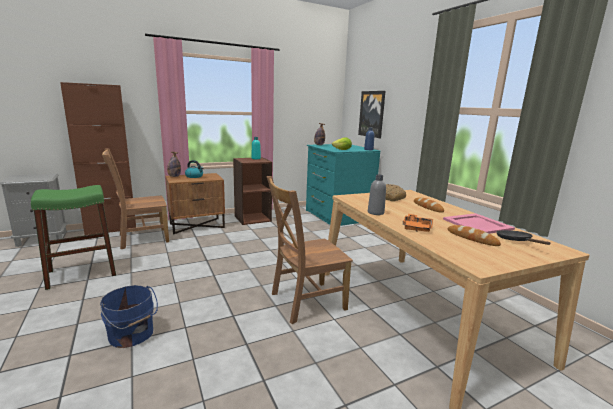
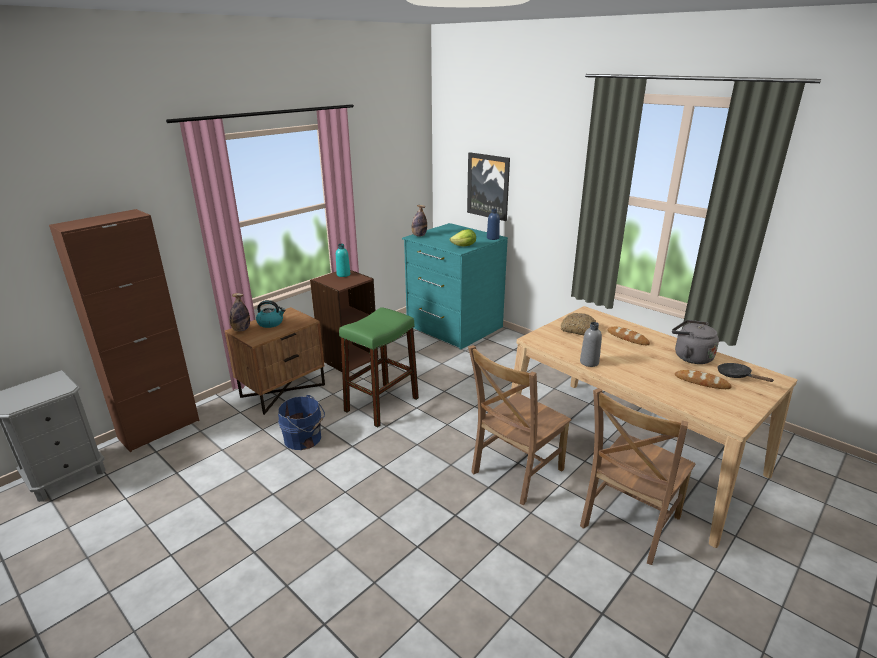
camera: 20 degrees left, 10 degrees up
(82, 273) = (206, 515): green stool -> green stool (382, 404)
(132, 335) = (368, 576): blue bucket -> blue bucket (304, 439)
(141, 238) = (225, 434): brown chair -> brown chair (628, 524)
(416, 228) = (646, 379): orange tray -> none
(477, 224) = (690, 357): pink tray -> grey kettle

